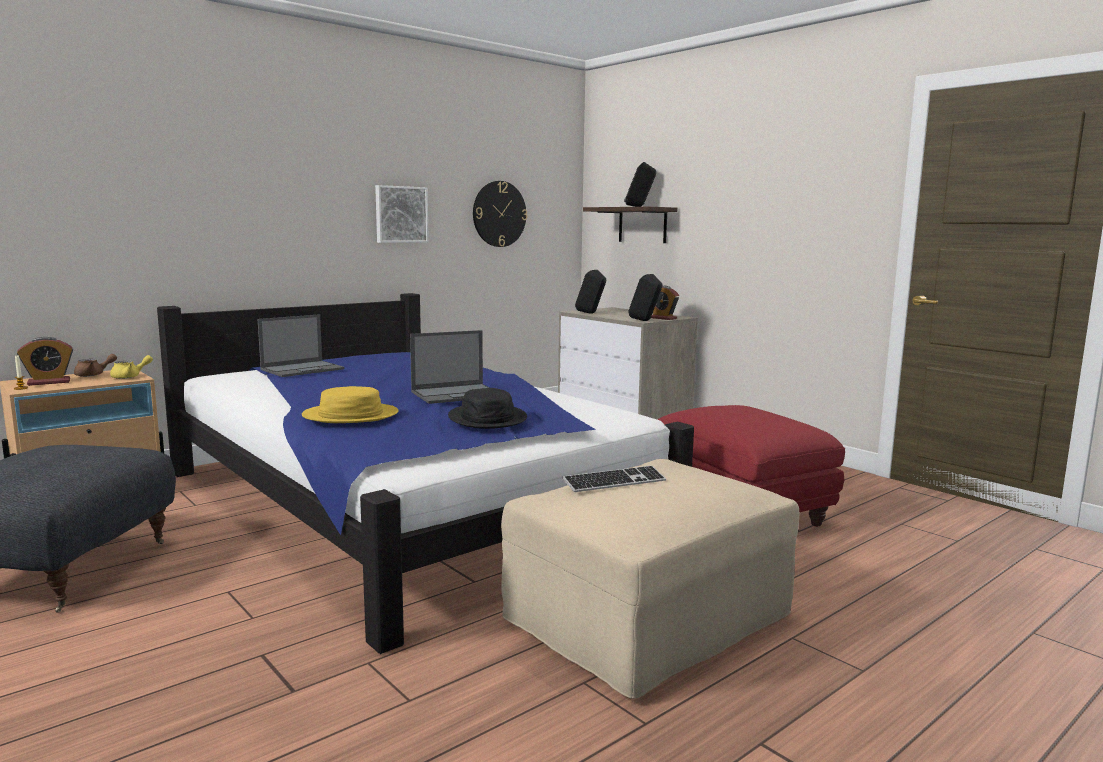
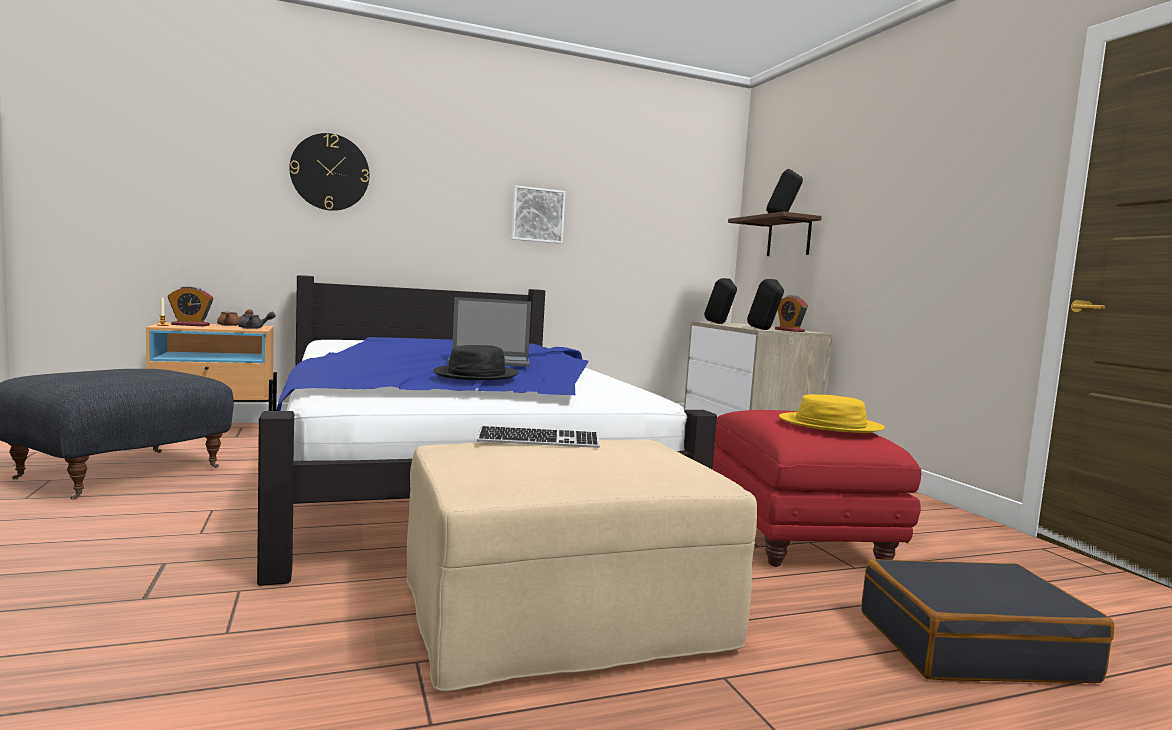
camera: 20 degrees right, 5 degrees down
(130, 377) = (254, 328): yellow teapot -> grey teapot
(303, 369) = (402, 339): laptop -> none
(350, 415) = (359, 360): yellow hat -> yellow hat (830, 425)
(499, 214) = (642, 223): wall clock -> wall clock (330, 172)
(911, 575) = (971, 646): none -> black suitcase

